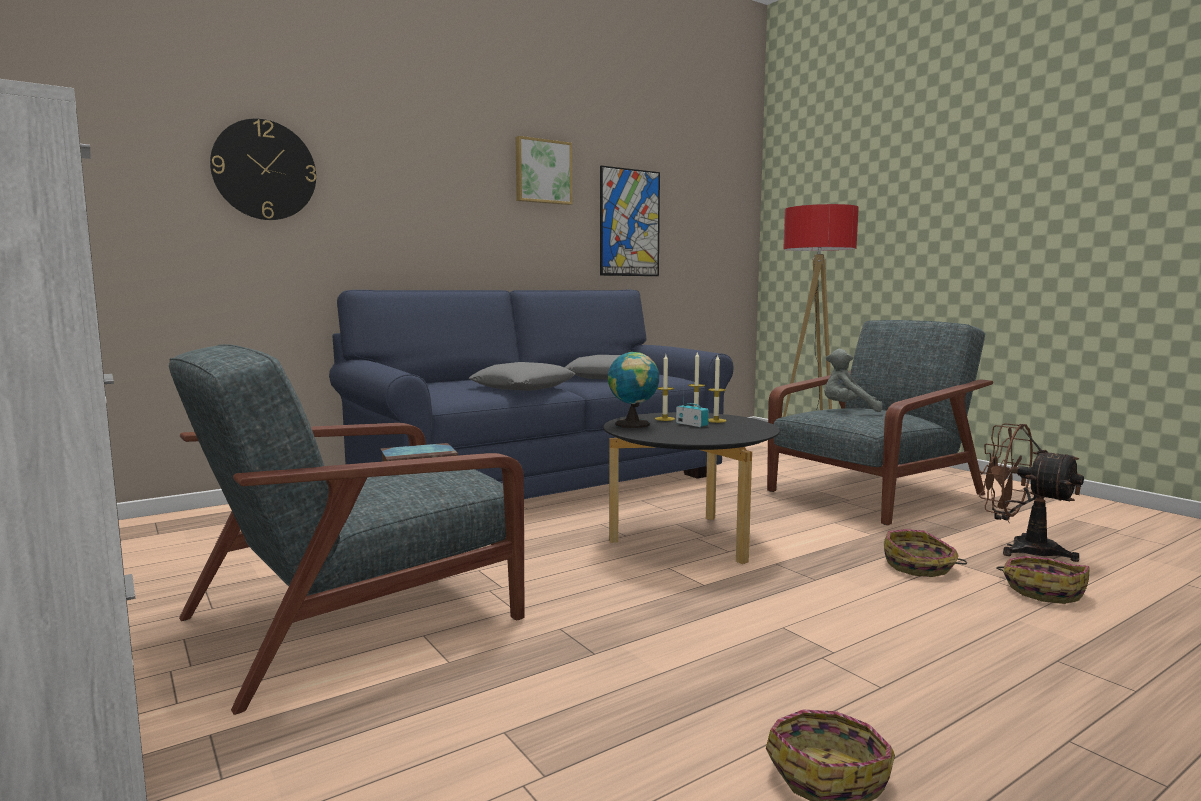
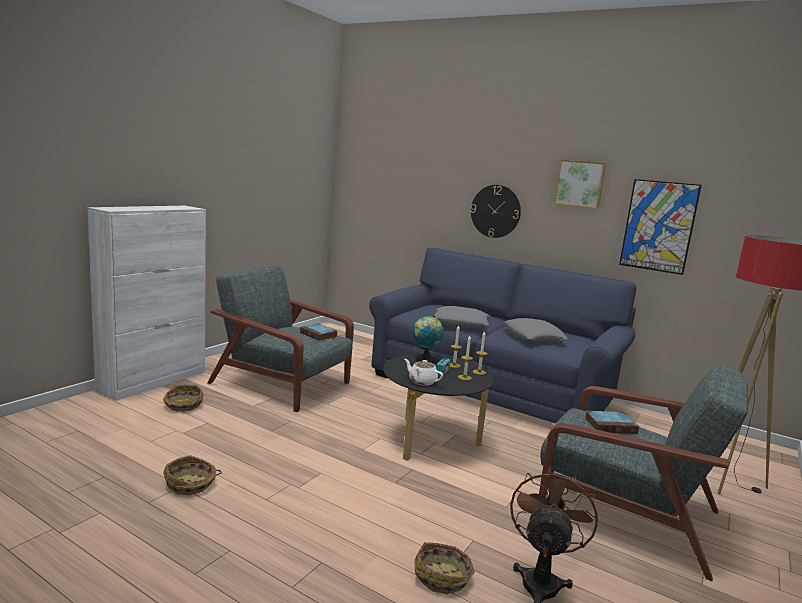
camera: 65 degrees right, 5 degrees up
(264, 170) = (416, 182): wall clock -> wall clock (495, 211)
(730, 434) = (422, 381): none -> white teapot
(848, 410) = (611, 426): grey plush toy -> book
(919, 566) = (450, 523): basket -> basket (183, 405)

